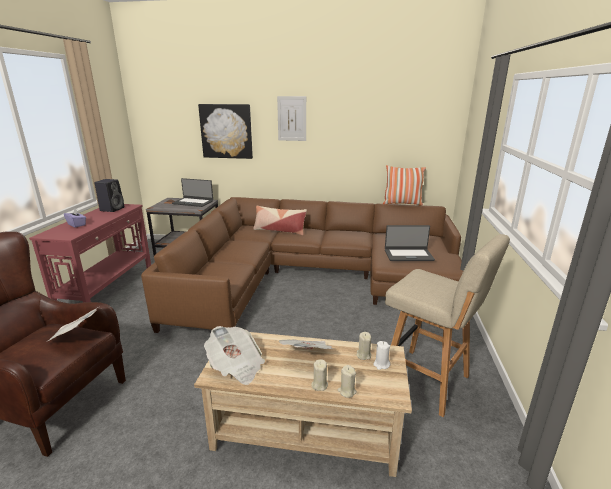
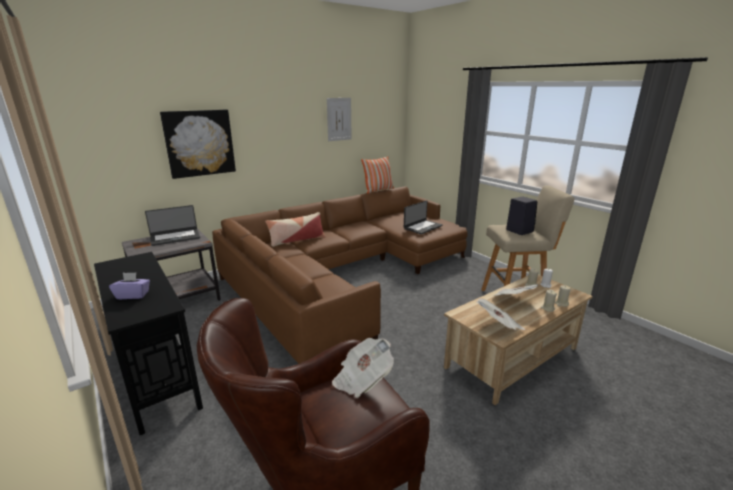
camera: 45 degrees left, 0 degrees up
(109, 288) = (157, 375): red console table -> black console table
(112, 209) = (125, 267): black speaker -> black speaker (518, 231)
(292, 118) = (274, 123): picture -> picture (339, 119)

